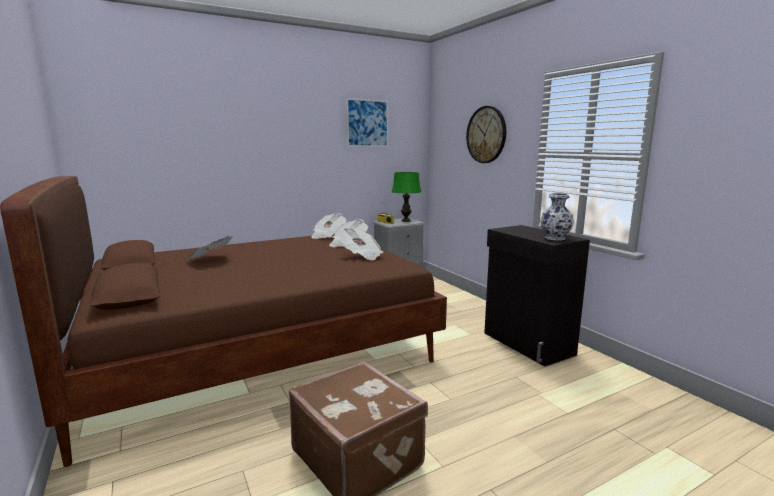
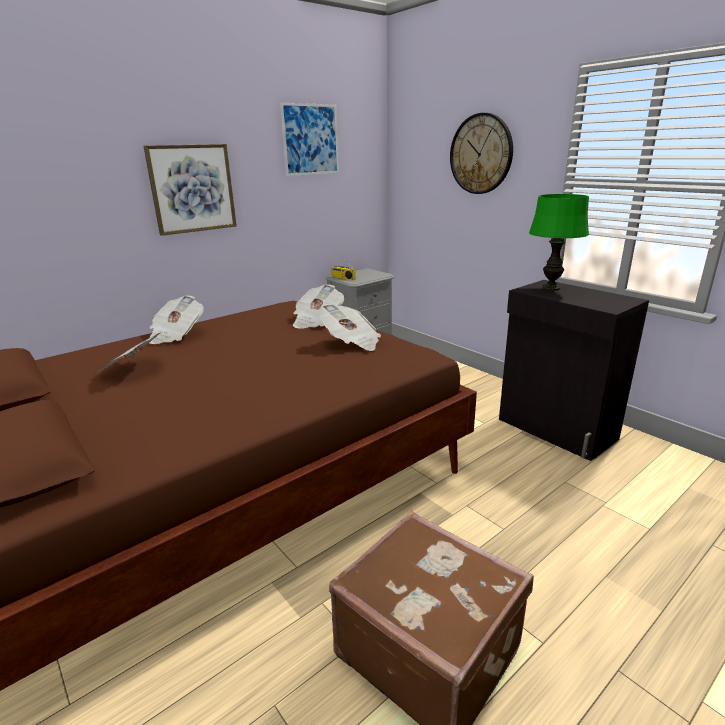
camera: 10 degrees left, 10 degrees up
(278, 151) = (192, 189): none -> picture
(328, 235) = (280, 308): newspaper -> newspaper (176, 335)
(406, 221) = (368, 274): green table lamp -> green table lamp (551, 288)
(554, 238) = (606, 301): vase -> none

